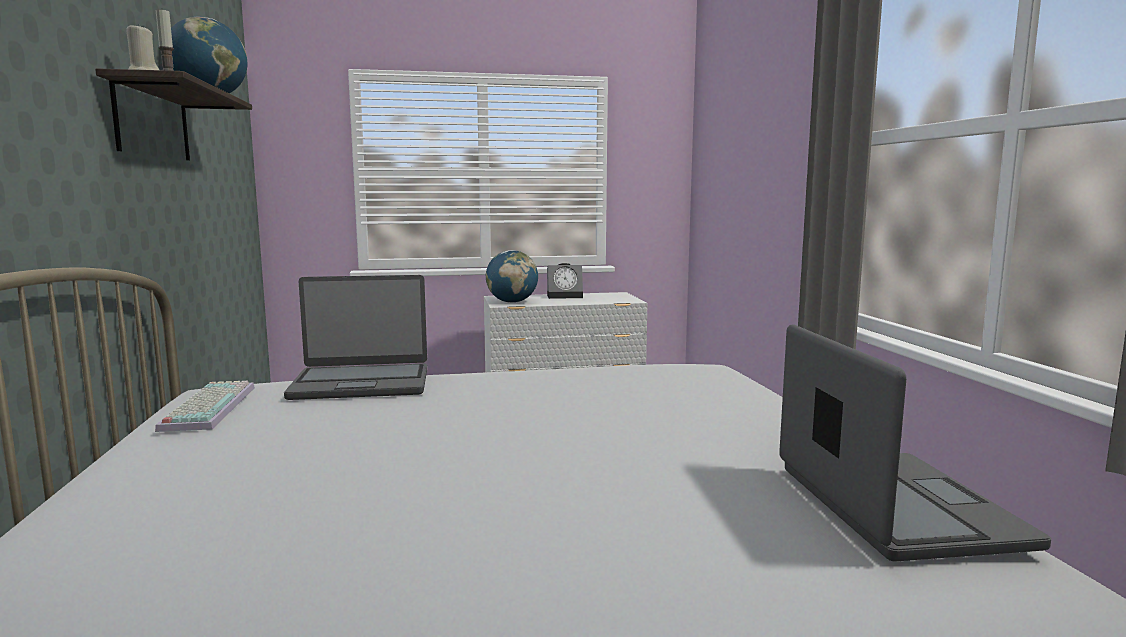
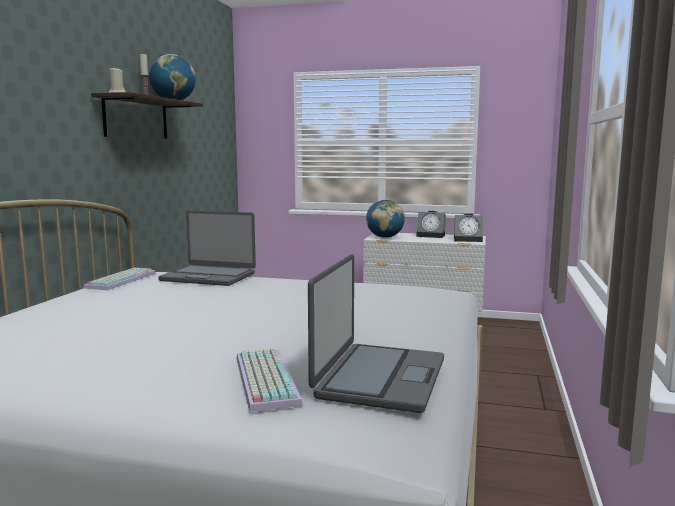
camera: 25 degrees right, 0 degrees up
(618, 298) = (468, 240): none -> alarm clock
(761, 545) = (263, 379): none -> keyboard

